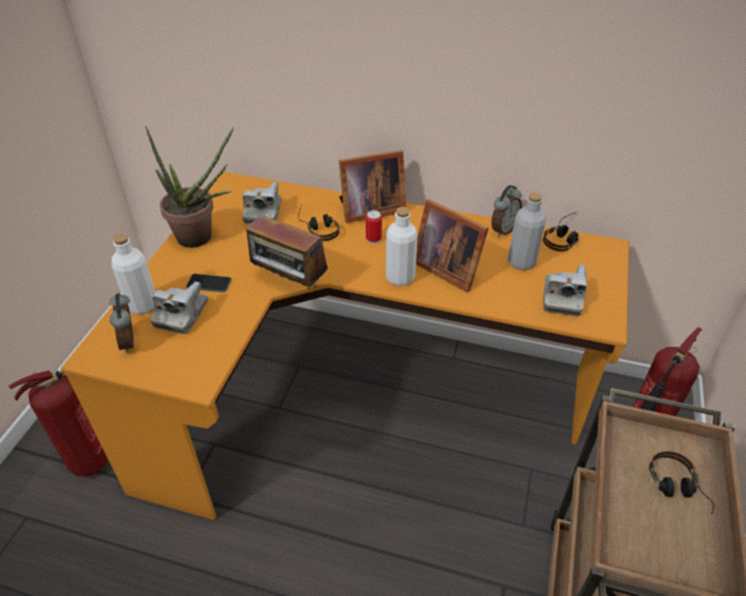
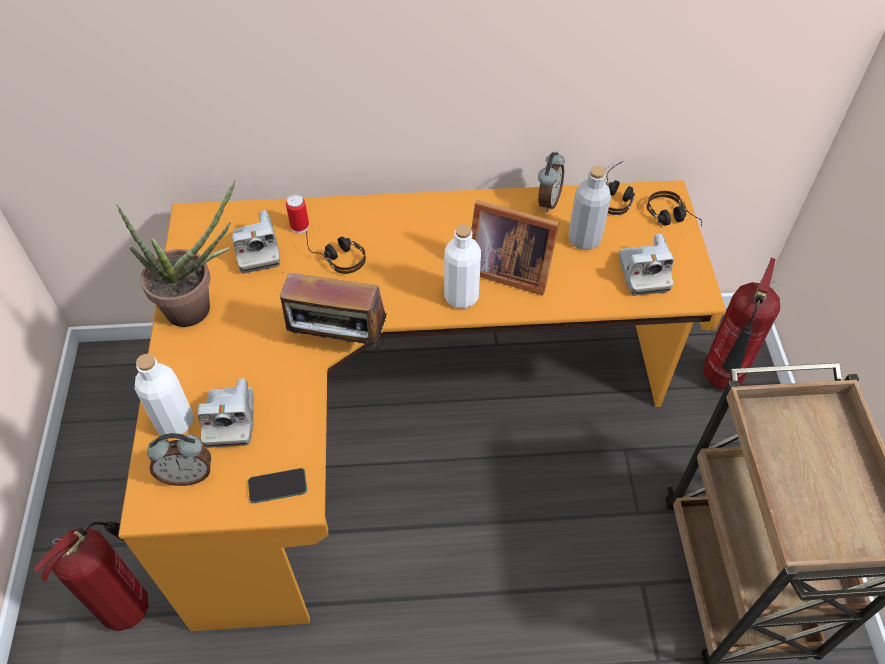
camera: 20 degrees left, 10 degrees up
(131, 342) = (187, 475): alarm clock -> alarm clock turned 60 degrees counterclockwise
(209, 284) = (241, 369): phone -> phone (277, 486)
(369, 210) = (384, 214): picture frame -> none
(373, 239) = (408, 253): can -> can (299, 226)
(677, 491) = (826, 460): headphones -> headphones (672, 220)

